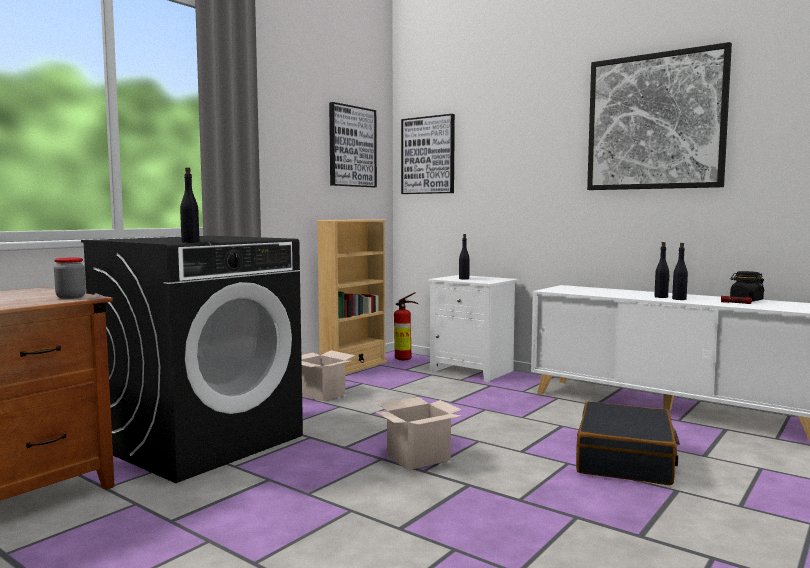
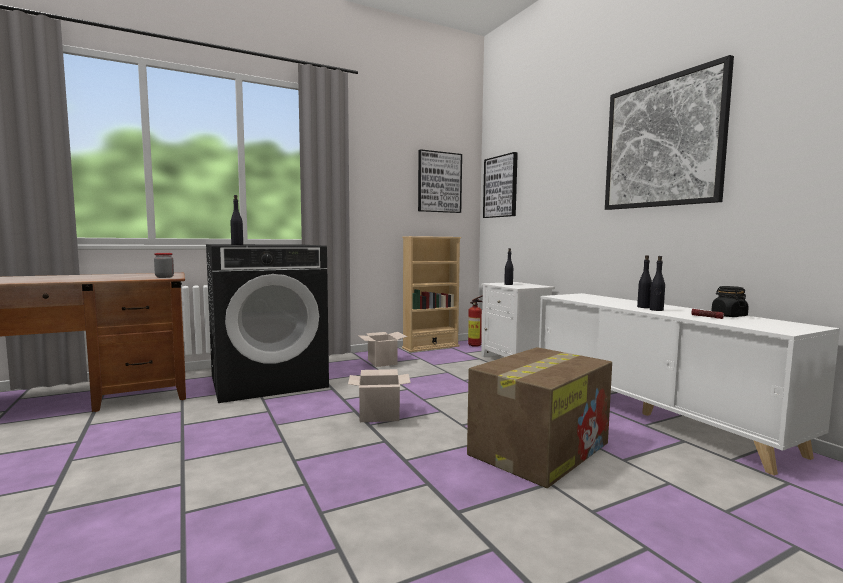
camera: 25 degrees right, 0 degrees up
(625, 459) = (540, 448): black suitcase -> cardboard box

